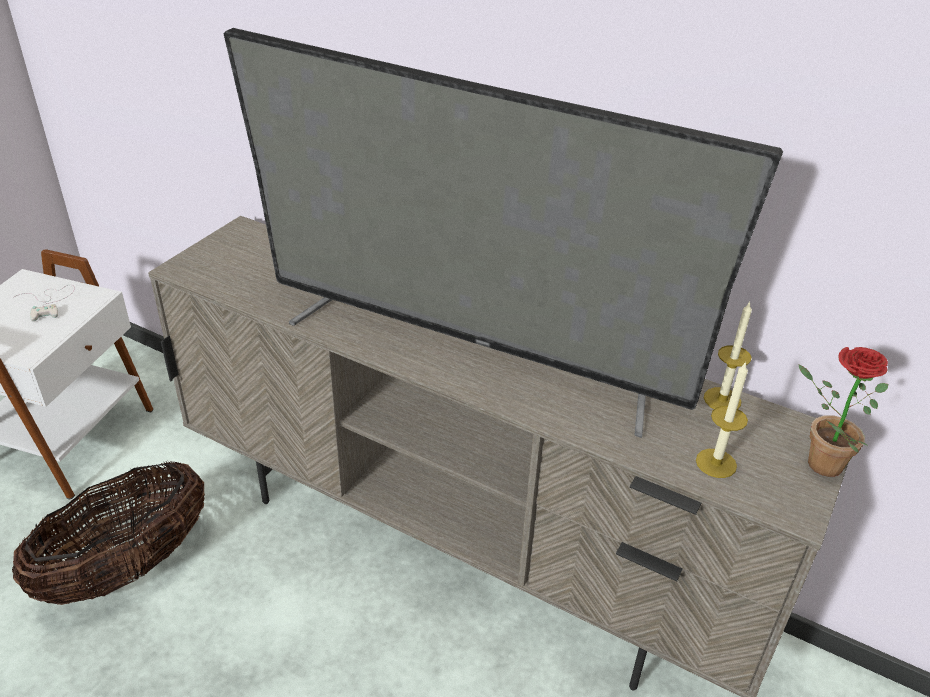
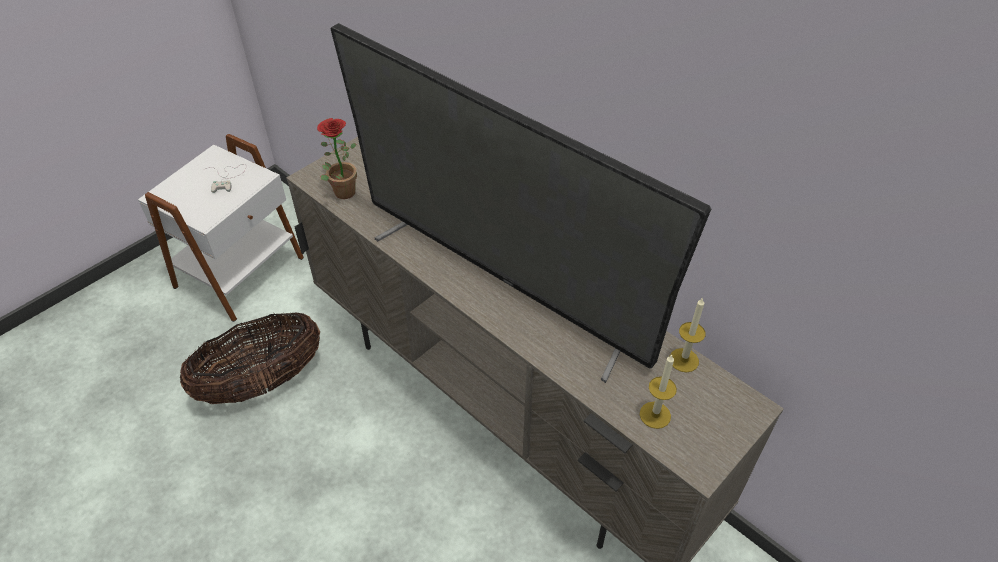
camera: 15 degrees right, 10 degrees up
(816, 461) = (736, 428): potted plant -> potted plant (342, 190)

